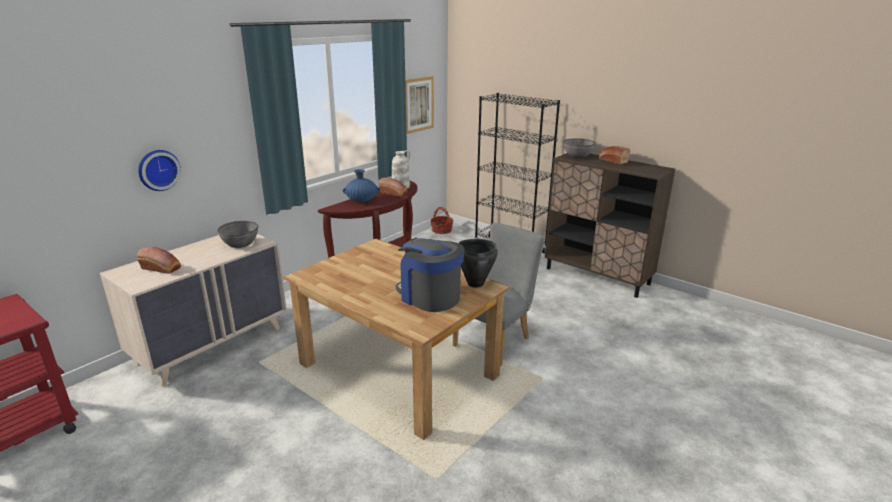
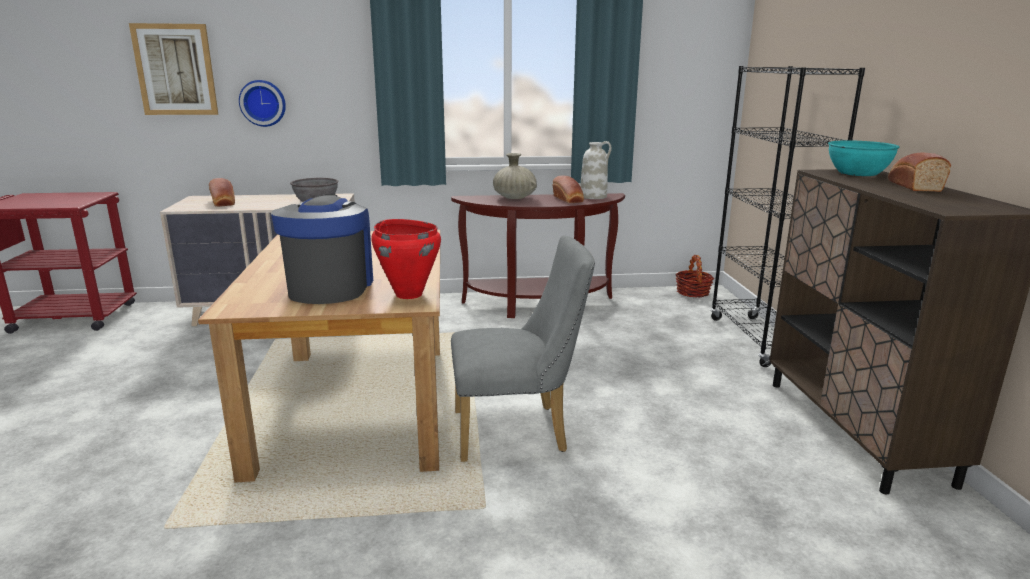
camera: 45 degrees right, 5 degrees down
(362, 200) = (514, 198): blue vase -> beige vase
(418, 104) = (675, 86): picture -> picture (175, 70)
(475, 283) = (409, 294): black cooking pot -> red cooking pot
(577, 156) = (857, 173): grey bowl -> turquoise bowl

